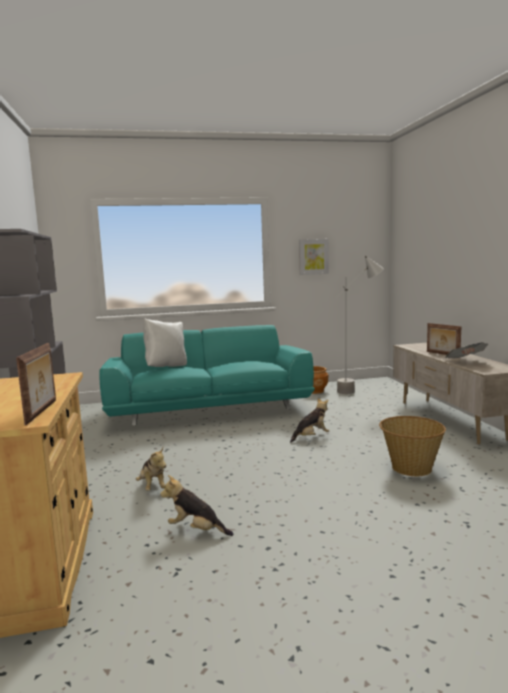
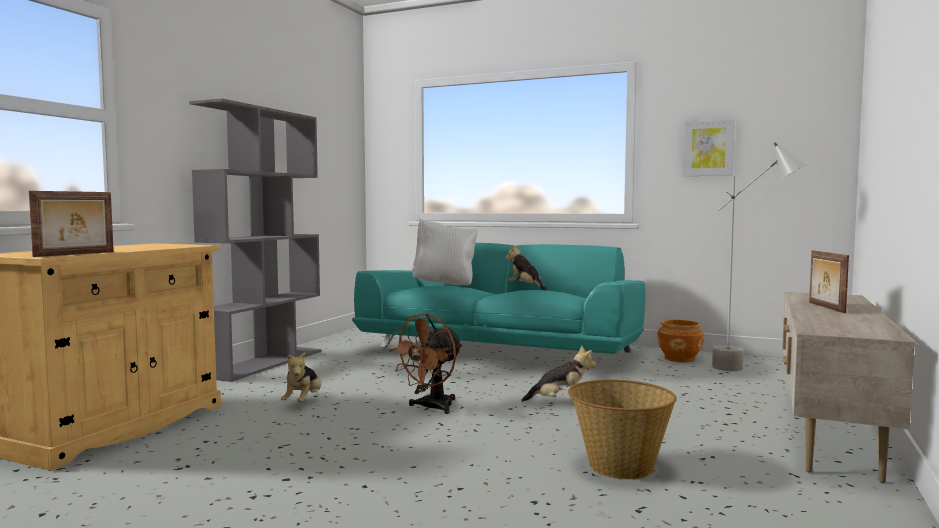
camera: 35 degrees right, 5 degrees down
(196, 530) = (263, 444): plush toy -> plush toy (525, 287)
(249, 463) = (431, 408): none -> brown fan
(465, 362) = (828, 318): newspaper -> none

